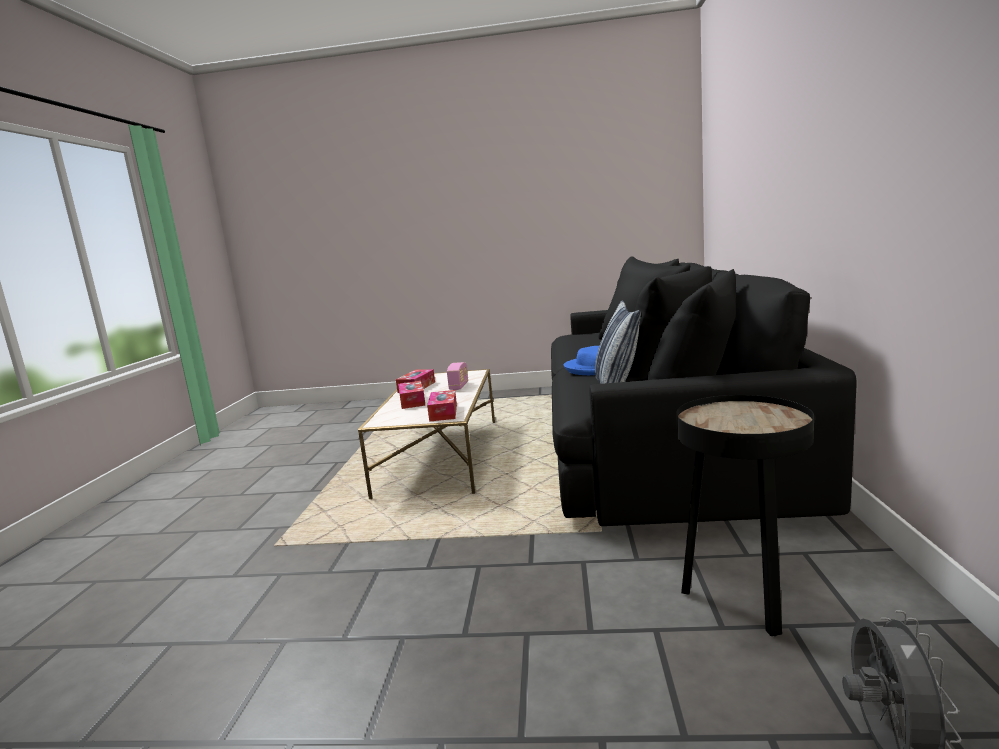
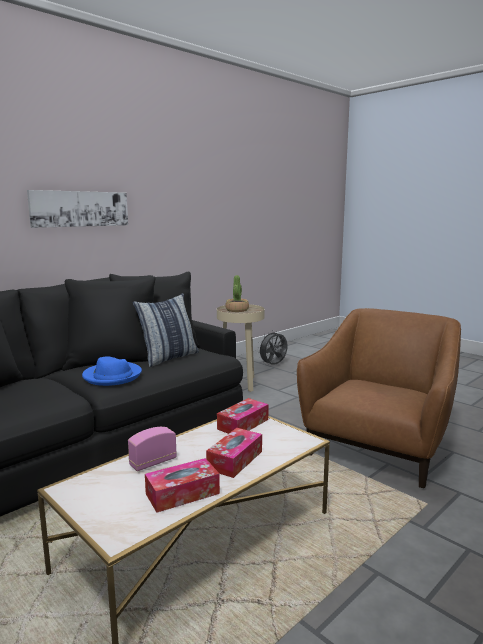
camera: 140 degrees left, 0 degrees up
(352, 590) = (379, 447): none -> brown armchair
(743, 601) = (240, 384): black side table -> beige side table
(755, 417) = (237, 310): none -> potted plant
(813, 159) = (80, 209): none -> picture

